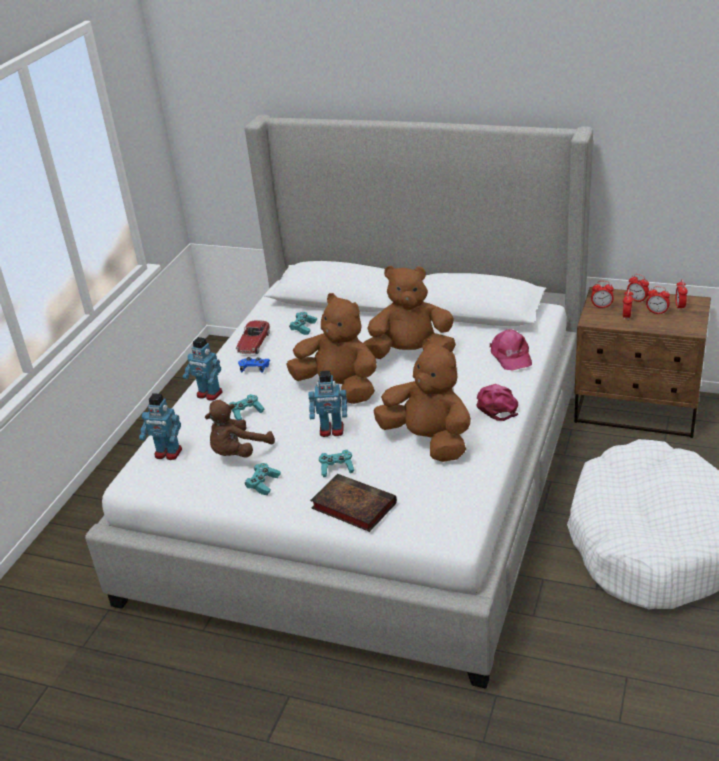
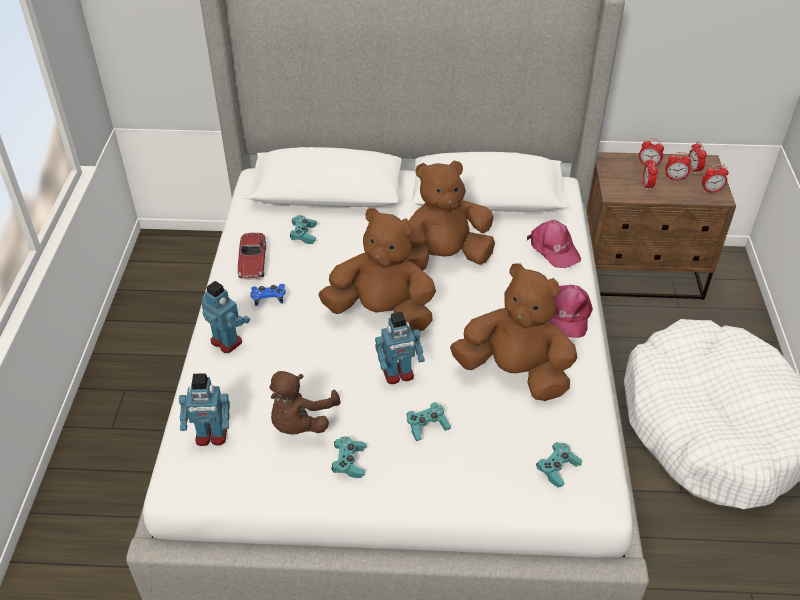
camera: 20 degrees left, 10 degrees up
(209, 394) = (227, 341): toy robot -> toy robot turned 150 degrees counterclockwise
(246, 412) = (286, 363): turquoise game controller -> turquoise game controller (557, 469)
(351, 506) = (467, 477): book -> none
(496, 405) = (567, 315): pink cap -> pink cap turned 150 degrees counterclockwise
(601, 306) = (616, 176): alarm clock -> alarm clock (711, 190)

